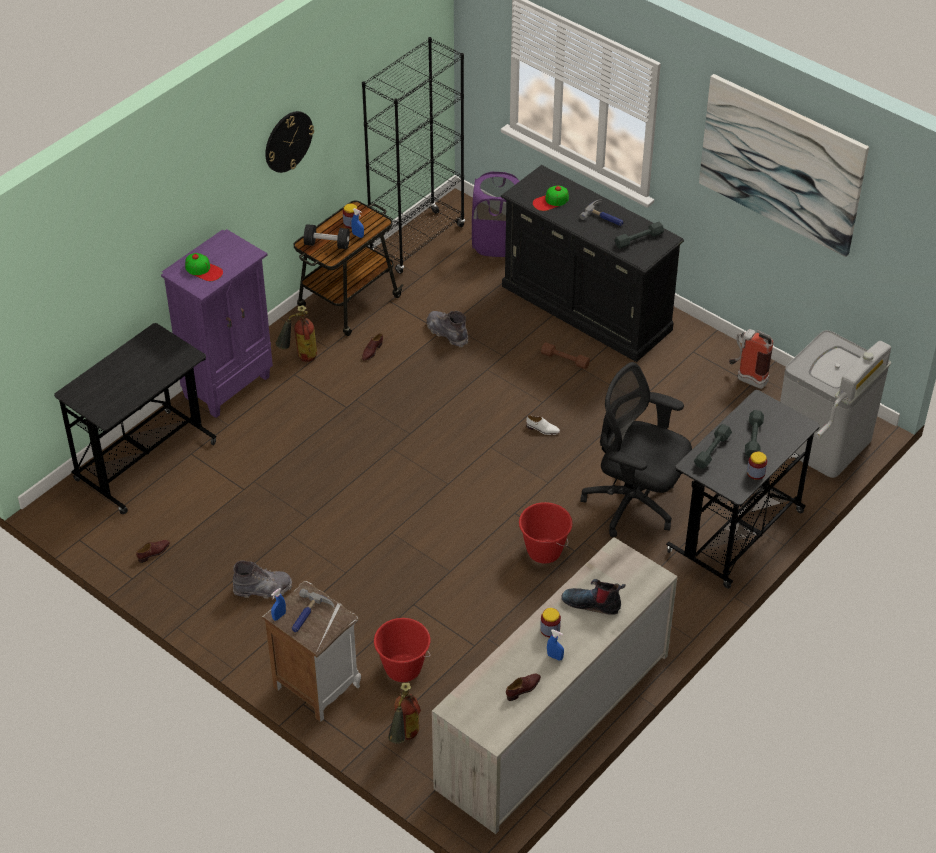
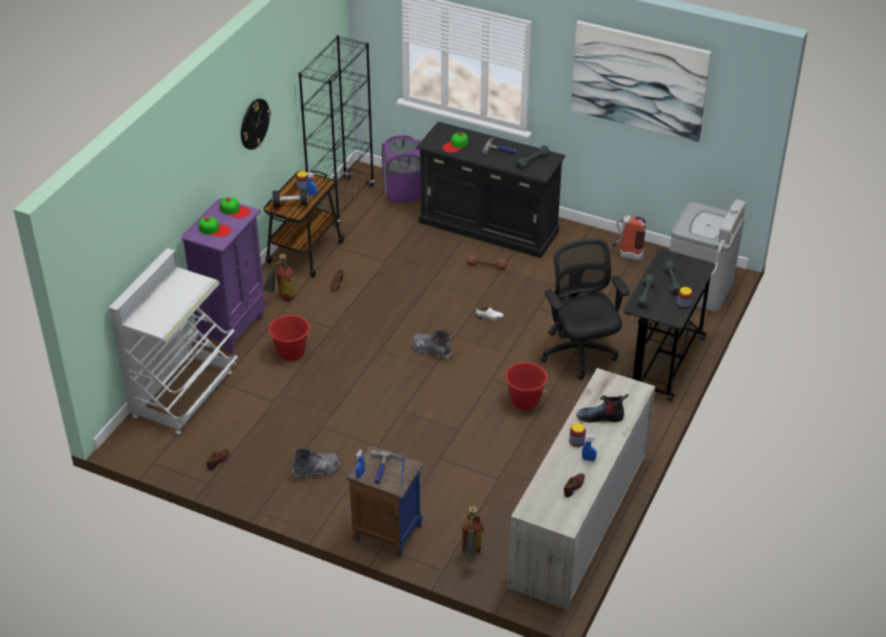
camera: 15 degrees left, 5 degrees down
(146, 461) = (186, 395): black desk -> white shoe rack
(236, 249) = (234, 210): none -> cap
(317, 685) = (387, 531): white nightstand -> blue nightstand
(403, 669) = (449, 506): red bucket -> red bucket (291, 353)
(447, 333) = (390, 262): grey boot -> grey boot (431, 350)
(637, 503) = (581, 355): black office chair -> black office chair turned 60 degrees clockwise

